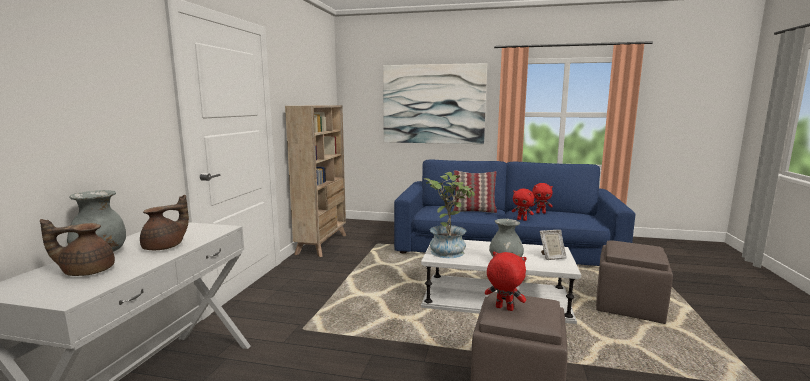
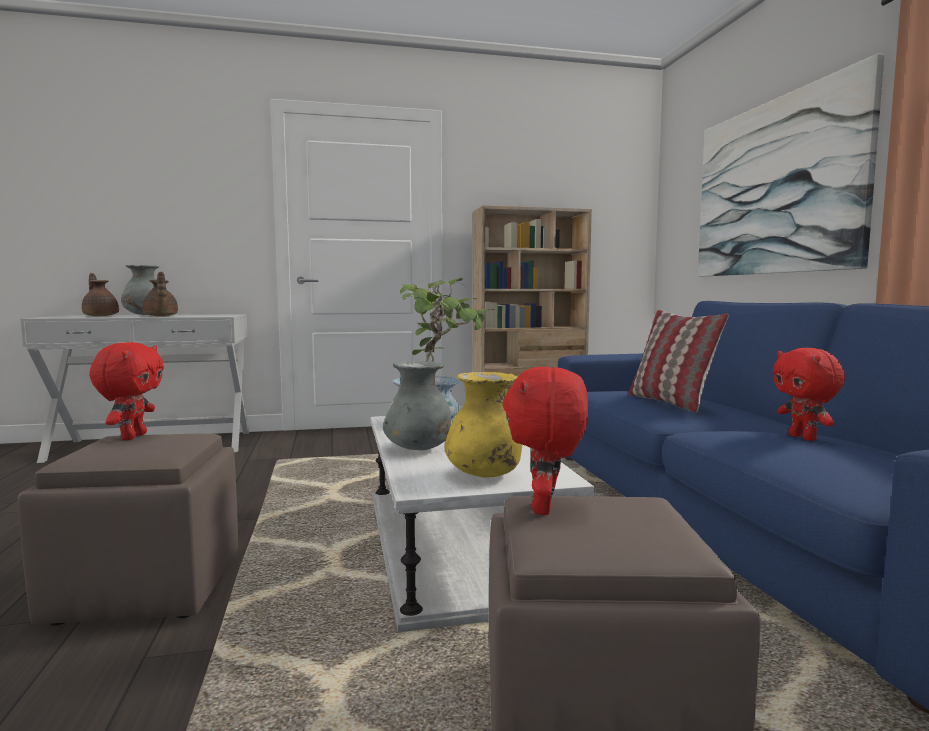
camera: 65 degrees right, 5 degrees down
(165, 247) = (160, 316): brown teapot -> brown teapot turned 45 degrees clockwise
(522, 219) = (705, 433): red plush toy -> red plush toy (545, 508)
(552, 257) = (485, 475): picture frame -> yellow vase

